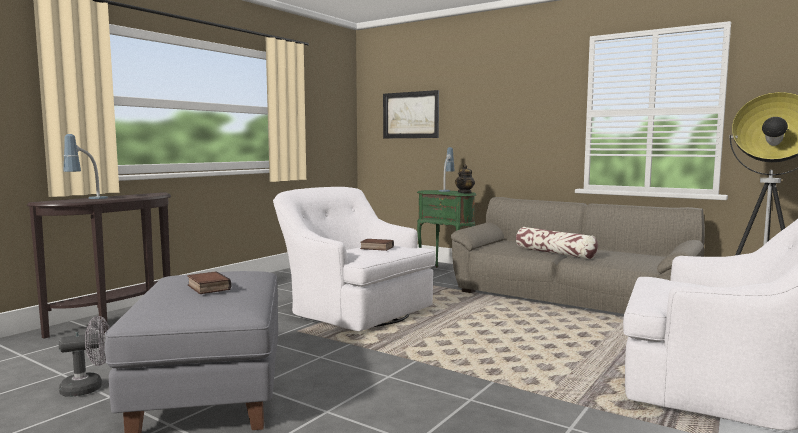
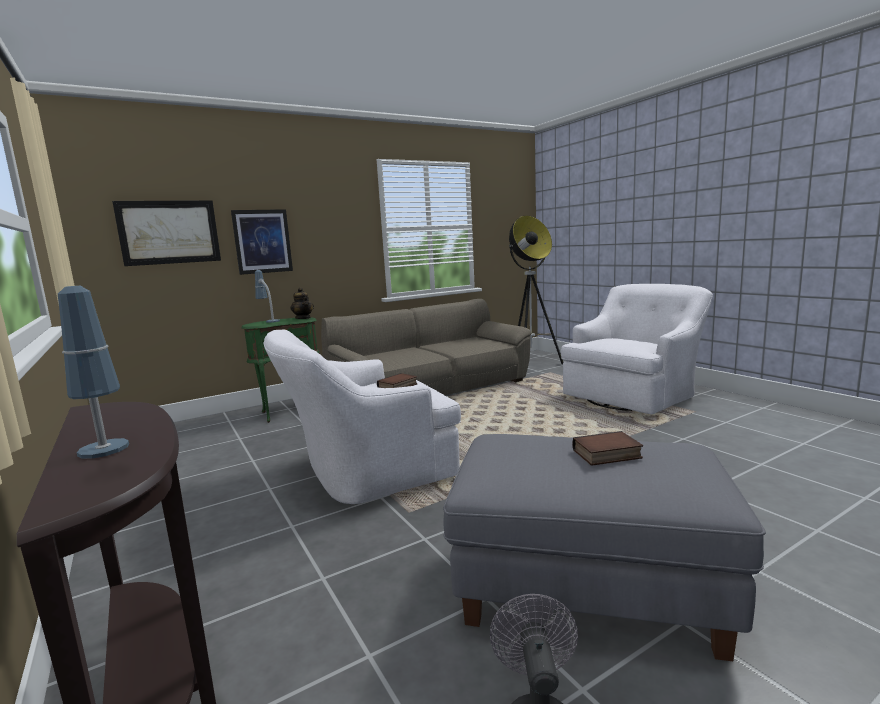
camera: 65 degrees left, 5 degrees up
(470, 123) = (262, 241): none -> picture
(555, 253) = (433, 353): pillow -> none

